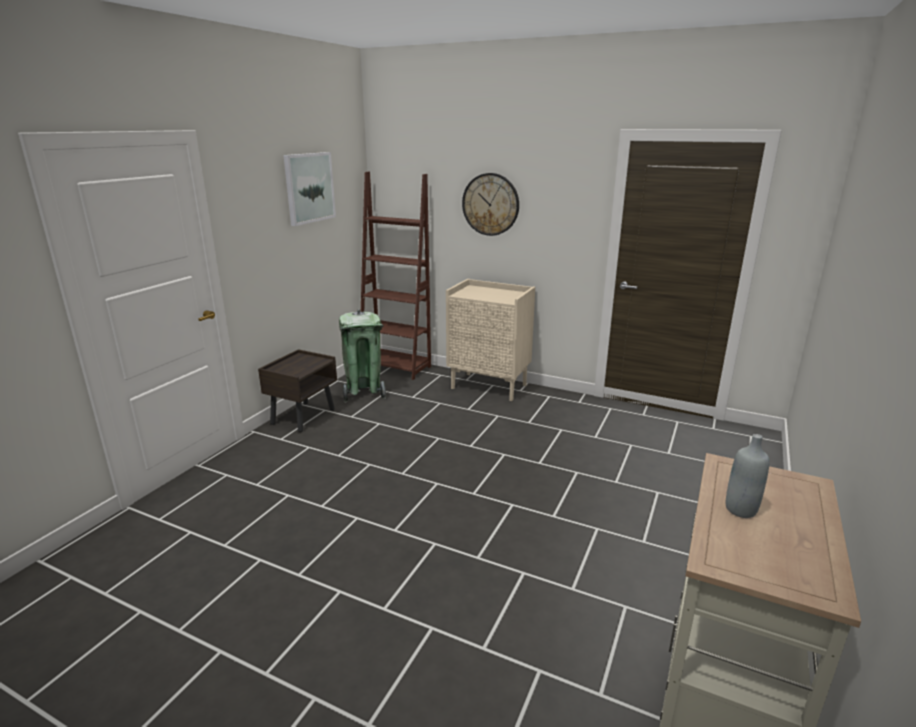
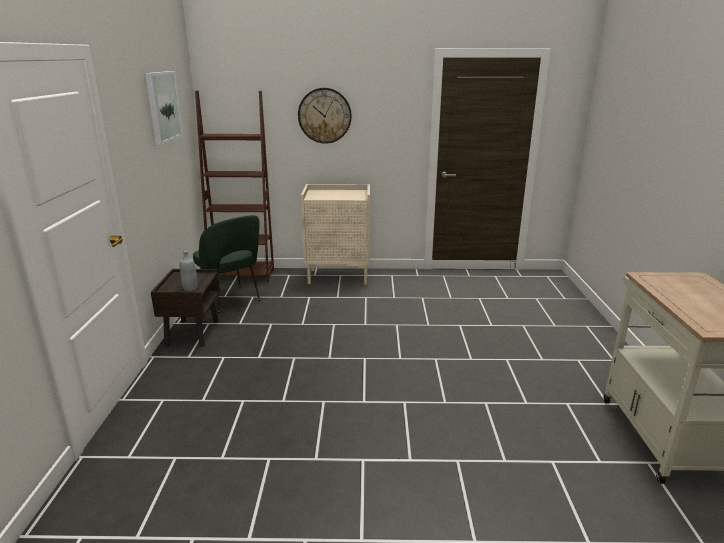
camera: 25 degrees left, 0 degrees up
(364, 392) = (232, 301): green trash can -> green chair
(740, 510) = (685, 298): grey bottle -> grey bottle (190, 288)

